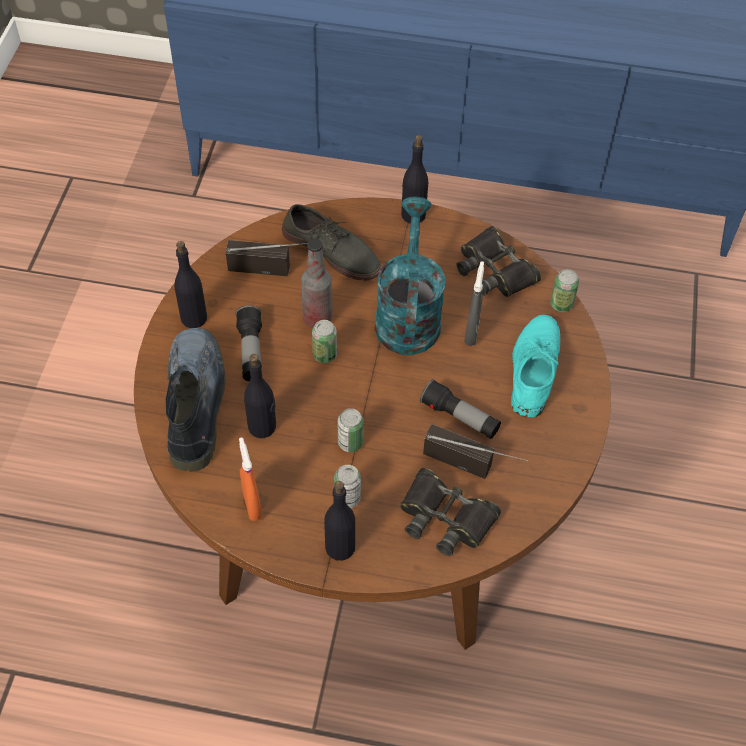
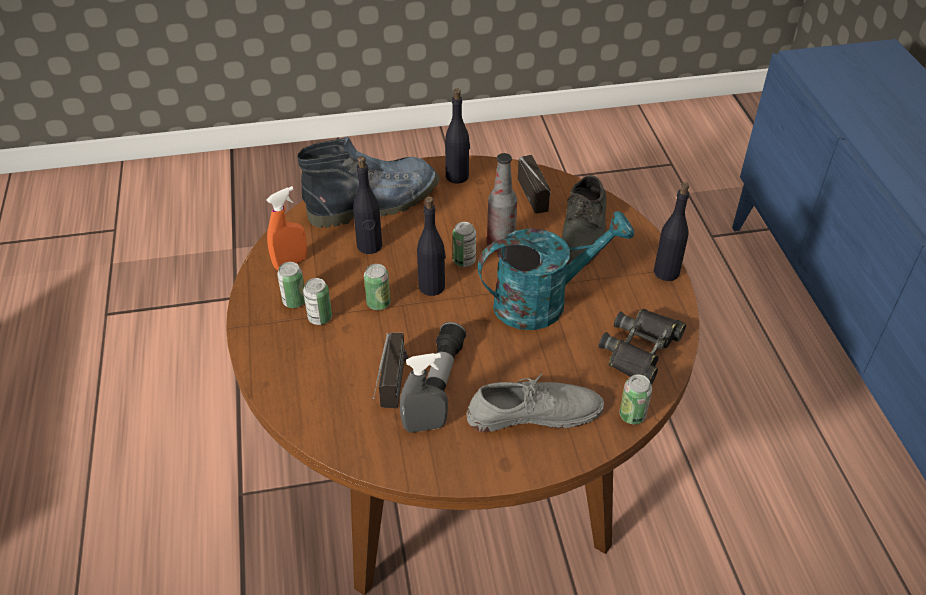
camera: 70 degrees right, 10 degrees down
(251, 351) = (442, 217): flashlight -> none
(313, 515) = (294, 301): none -> can
(340, 547) = (269, 327): black bottle -> black bottle (432, 286)
(445, 517) = (326, 389): black binoculars -> none
(471, 333) = (549, 352): grey spray bottle -> grey spray bottle (425, 426)
(533, 368) = (534, 412): turquoise shoe -> grey shoe

